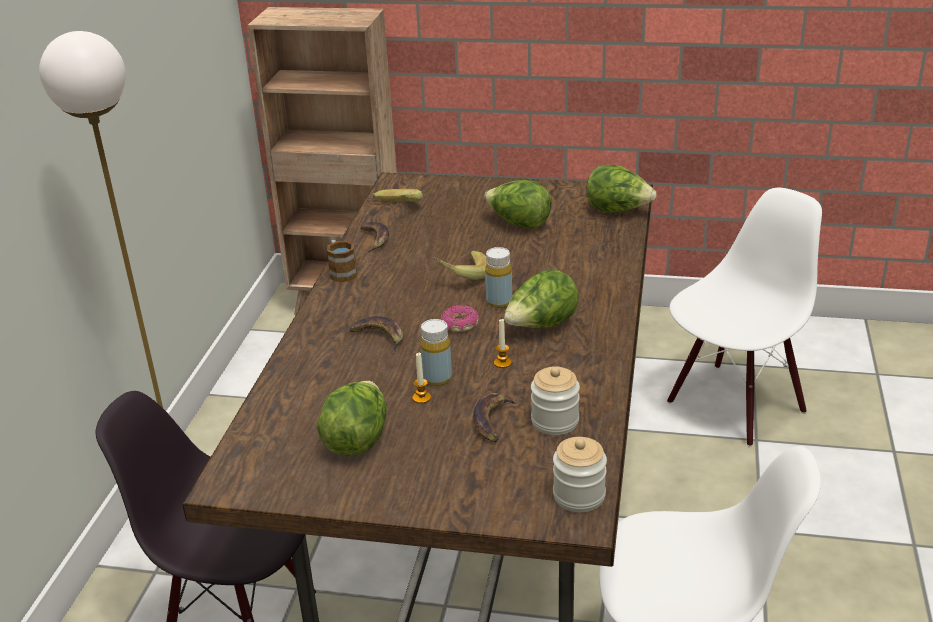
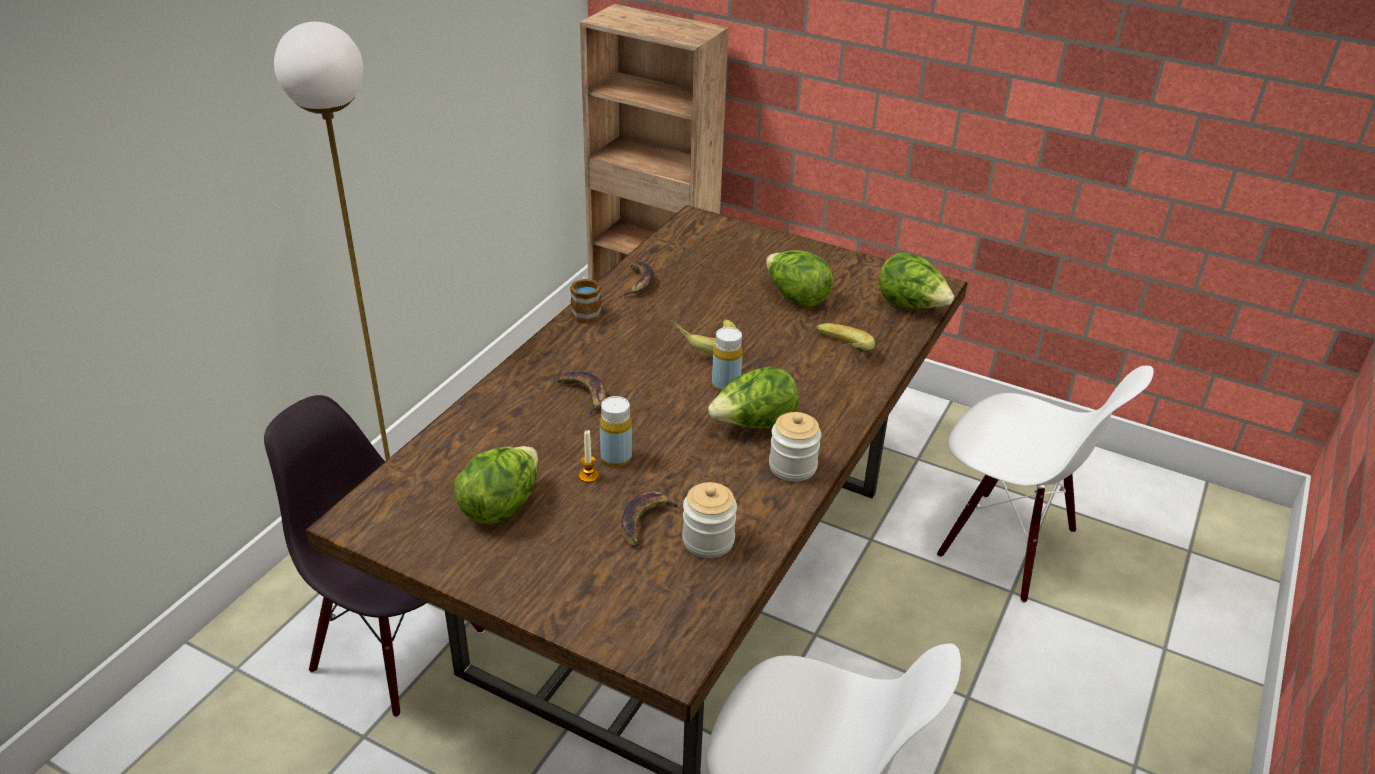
camera: 15 degrees right, 5 degrees up
(396, 209) = (678, 252): banana -> banana (839, 353)
(460, 324) = (671, 401): donut -> none
(502, 363) = (691, 457): candle -> none
(579, 496) = (686, 634): jar -> jar (792, 466)
(735, 405) = (1006, 545): white chair -> white chair turned 60 degrees clockwise

